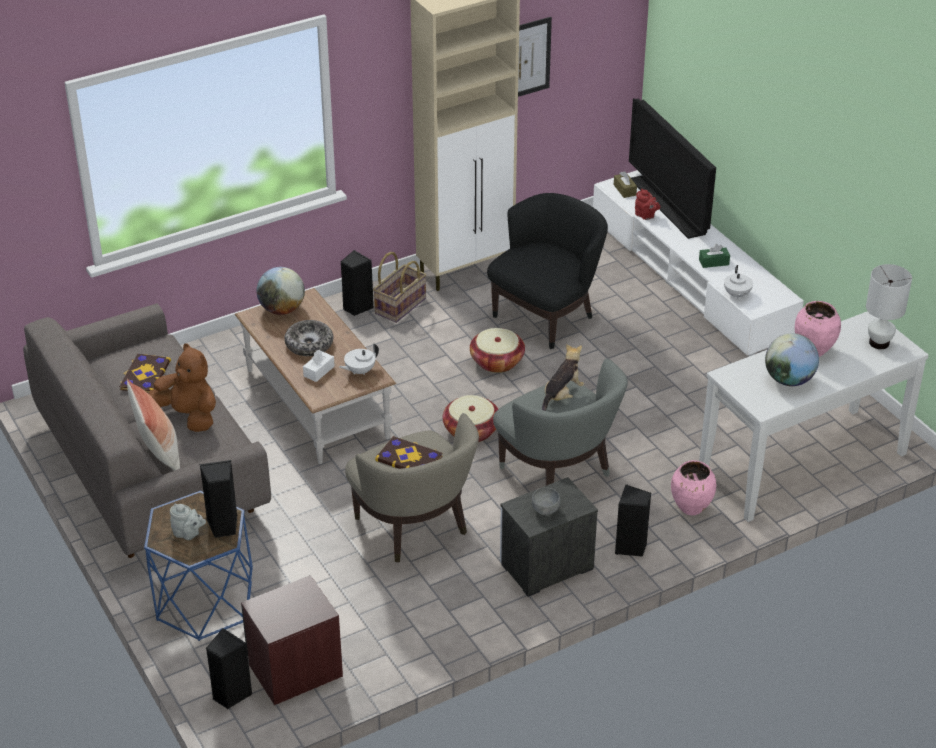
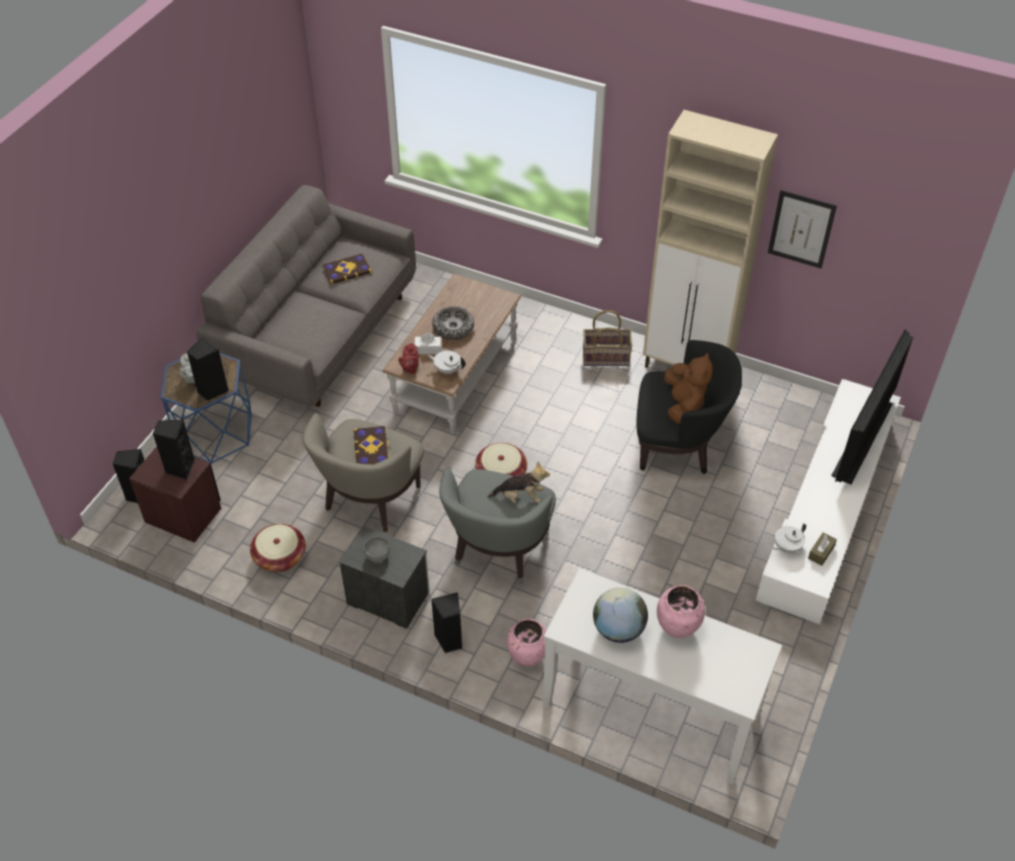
camera: 55 degrees right, 10 degrees up
(159, 453) = (275, 322): pillow -> none
(189, 416) = (323, 313): brown plush toy -> brown plush toy (683, 405)
(282, 309) = (479, 293): globe -> none
(357, 307) = (580, 336): black speaker -> black speaker (180, 468)
(497, 361) = (594, 446): basket -> basket (280, 557)
(624, 190) = (855, 401): brown tissue box -> brown tissue box (821, 552)
(646, 216) = (833, 433): red teapot -> red teapot (410, 369)
(713, 262) = (816, 509): green tissue box -> none
(879, 343) = (734, 673): white table lamp -> none

